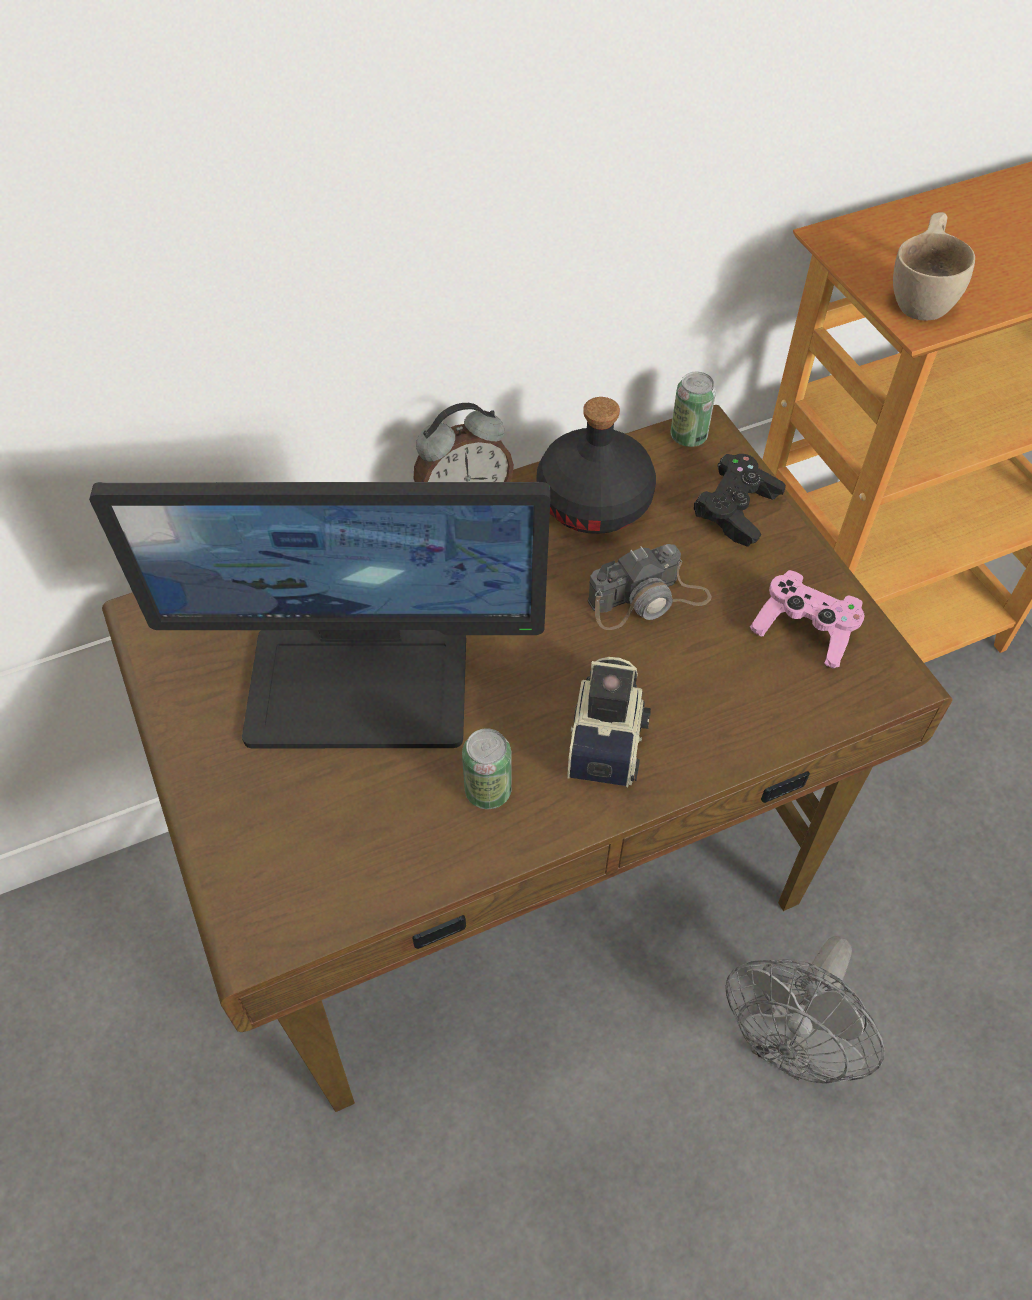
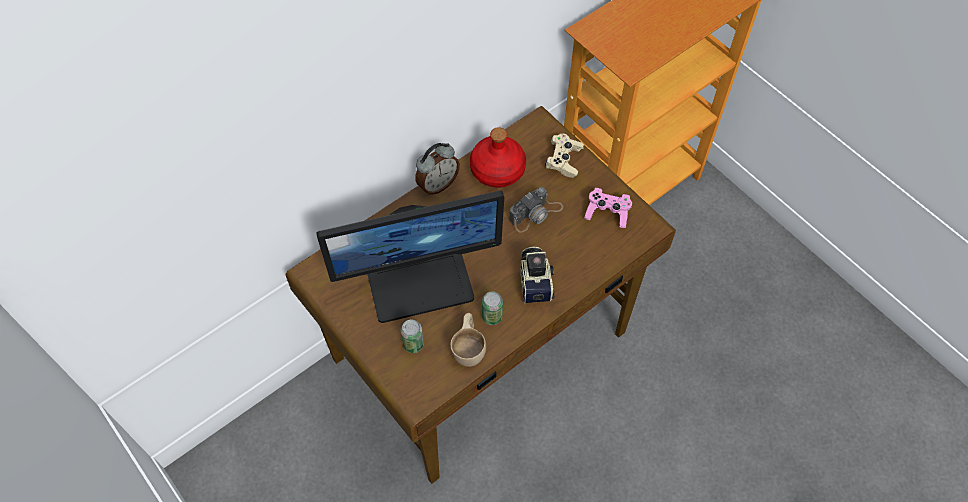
camera: 15 degrees left, 5 degrees up
(594, 500) = (497, 169): black bottle -> red bottle
(688, 436) = (532, 126): can -> can (413, 344)
(736, 510) = (563, 160): black game controller -> beige game controller
(787, 1044) = (634, 399): grey fan -> none
(923, 295) = (629, 55): beige cup -> beige cup (469, 348)

